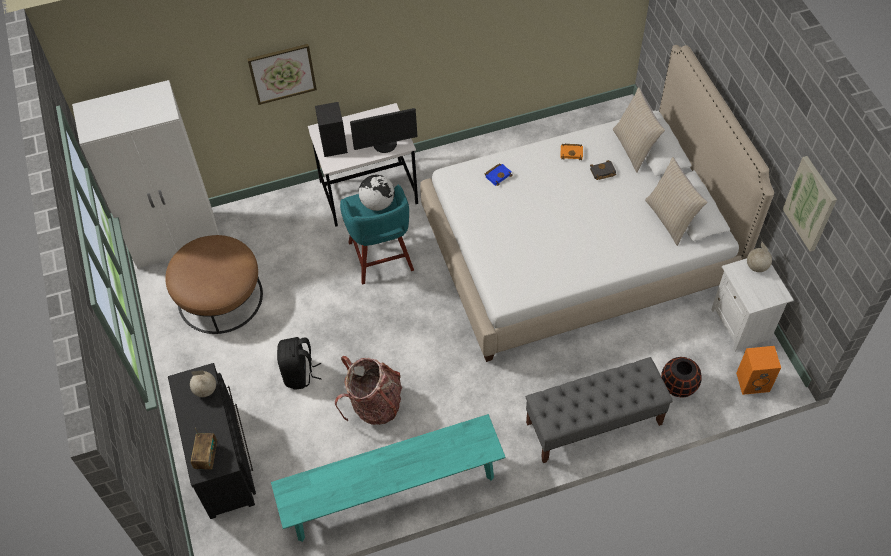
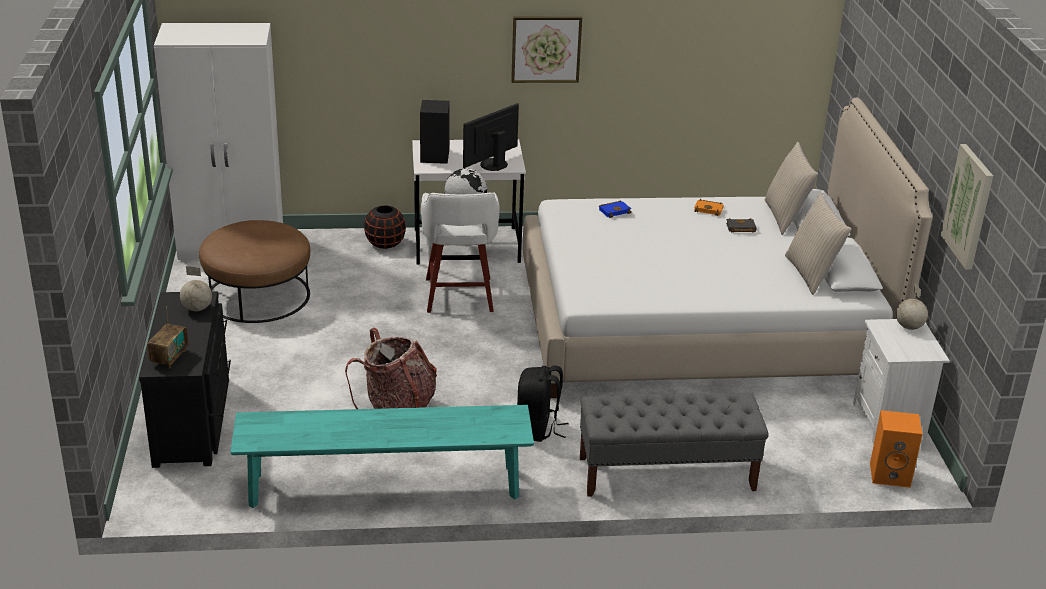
camera: 10 degrees right, 25 degrees down
(282, 73) = (395, 57): picture -> picture (546, 49)
(299, 374) = (319, 369): black backpack -> black backpack (538, 429)
(381, 258) = (459, 296): turquoise stool -> white stool
(385, 145) = (492, 164): monitor -> monitor turned 135 degrees clockwise
(678, 385) = (789, 460): black vase -> black vase (385, 244)

